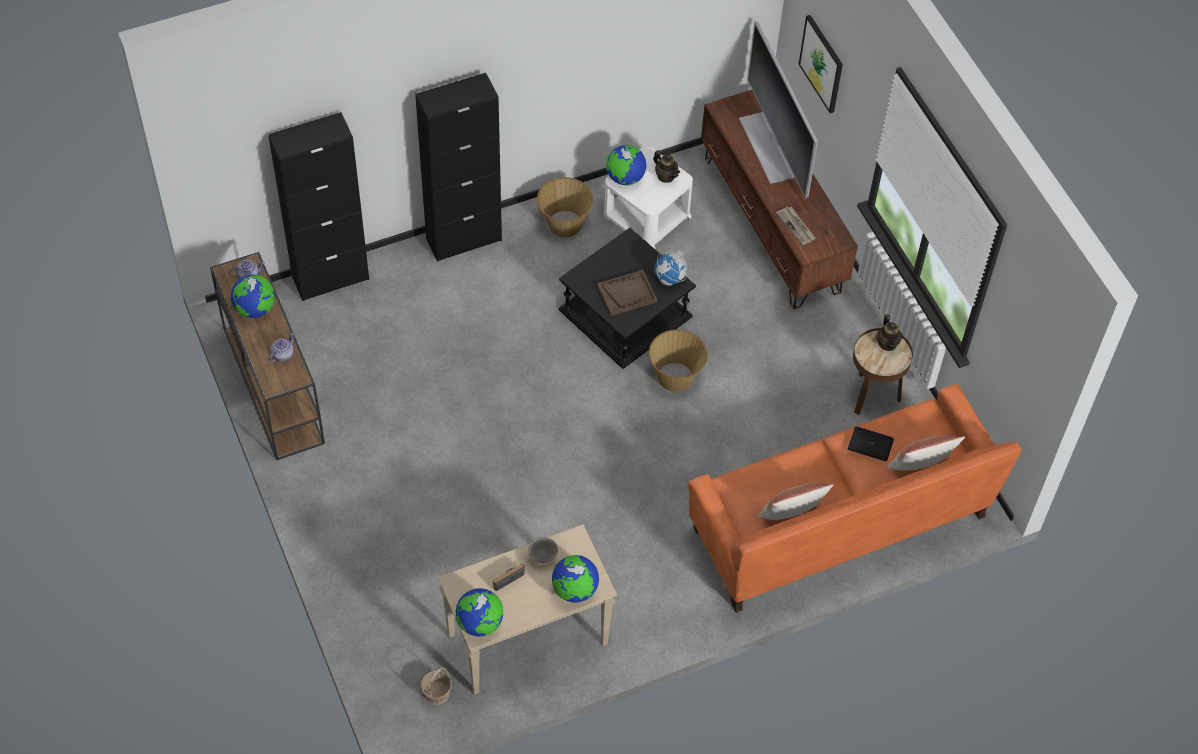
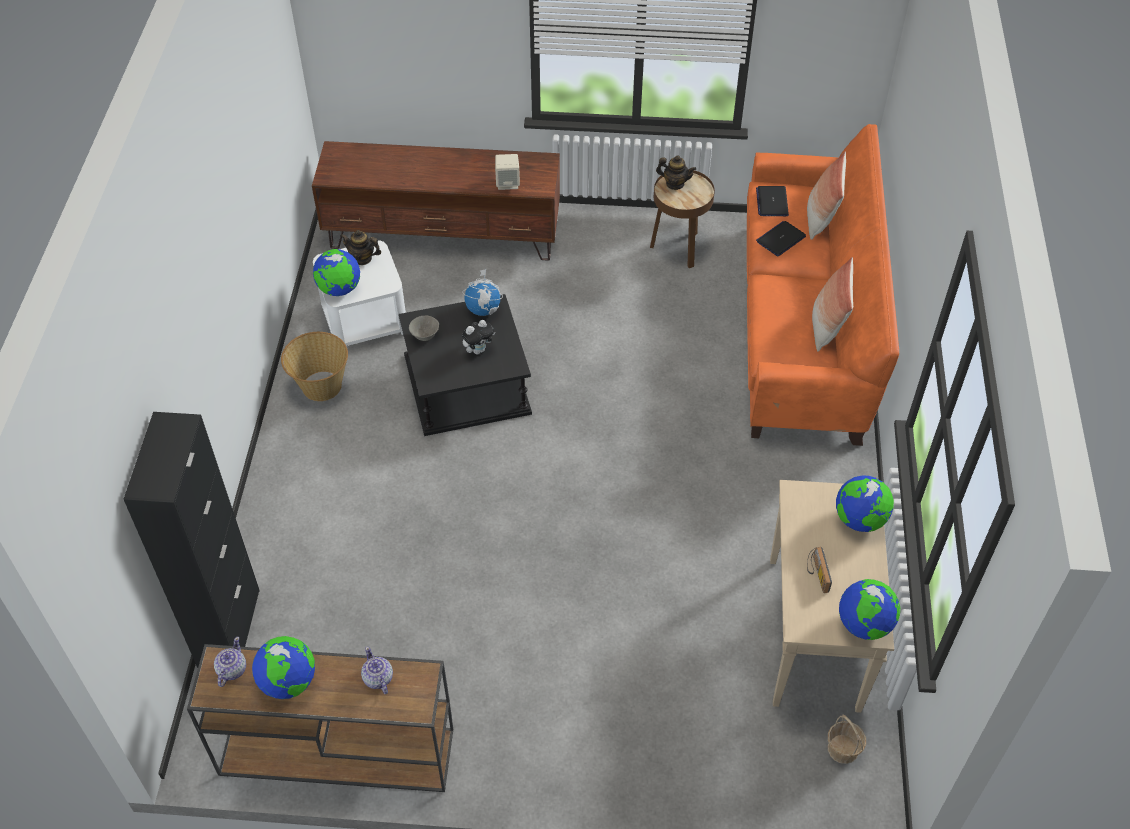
camera: 60 degrees left, 5 degrees down
(464, 239) = (274, 479): black cabinet -> none
(542, 556) = (804, 531): grey bowl -> grey bowl (424, 336)
(626, 294) = (478, 350): brown tray -> plush toy
(666, 176) = (362, 258): teapot -> teapot turned 150 degrees counterclockwise
(675, 376) = (568, 377): basket -> none
(769, 147) = (400, 163): television -> none
(796, 226) = (508, 183): newspaper -> beige speaker
(822, 63) = (395, 39): picture -> none
(912, 421) = (772, 202): none -> laptop

